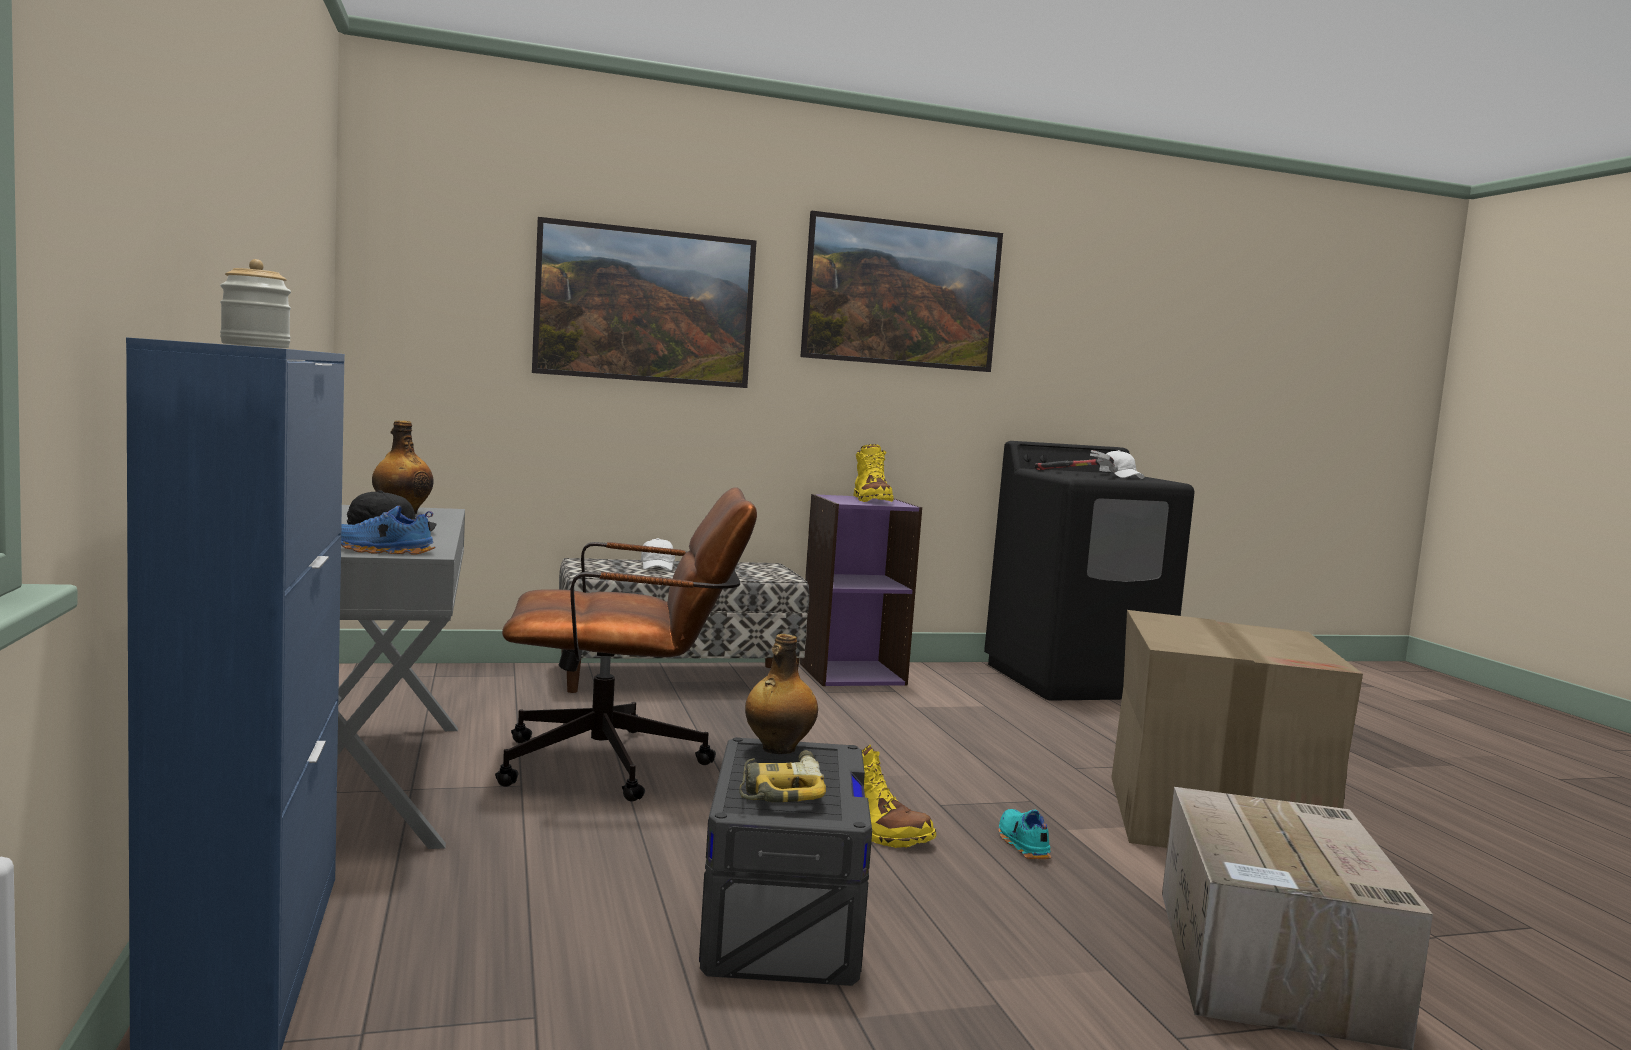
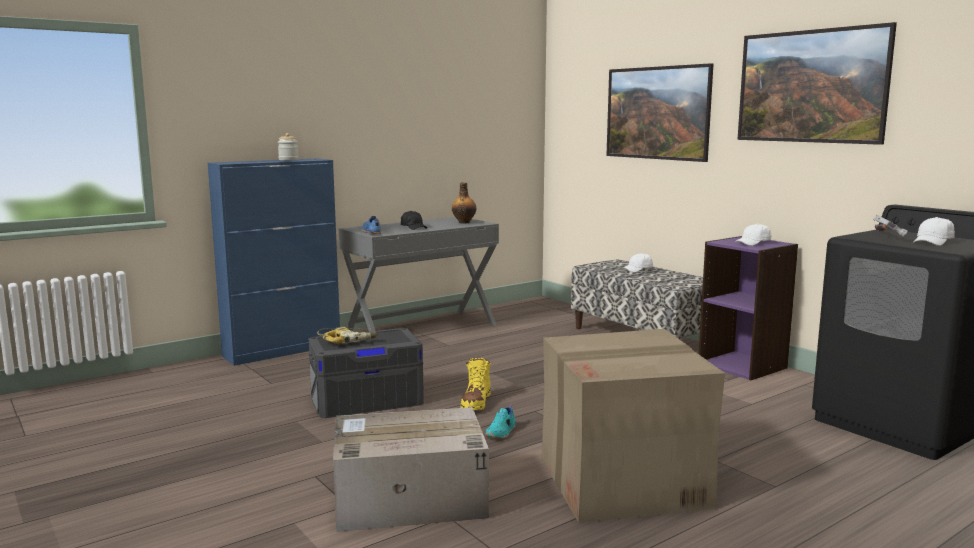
camera: 70 degrees right, 5 degrees up
(622, 765) = (494, 353): brown office chair -> none
(777, 749) = (398, 334): bottle -> none
(871, 500) = (753, 243): yellow boot -> white cap
(1022, 844) = (501, 433): turquoise shoe -> turquoise shoe turned 150 degrees clockwise

